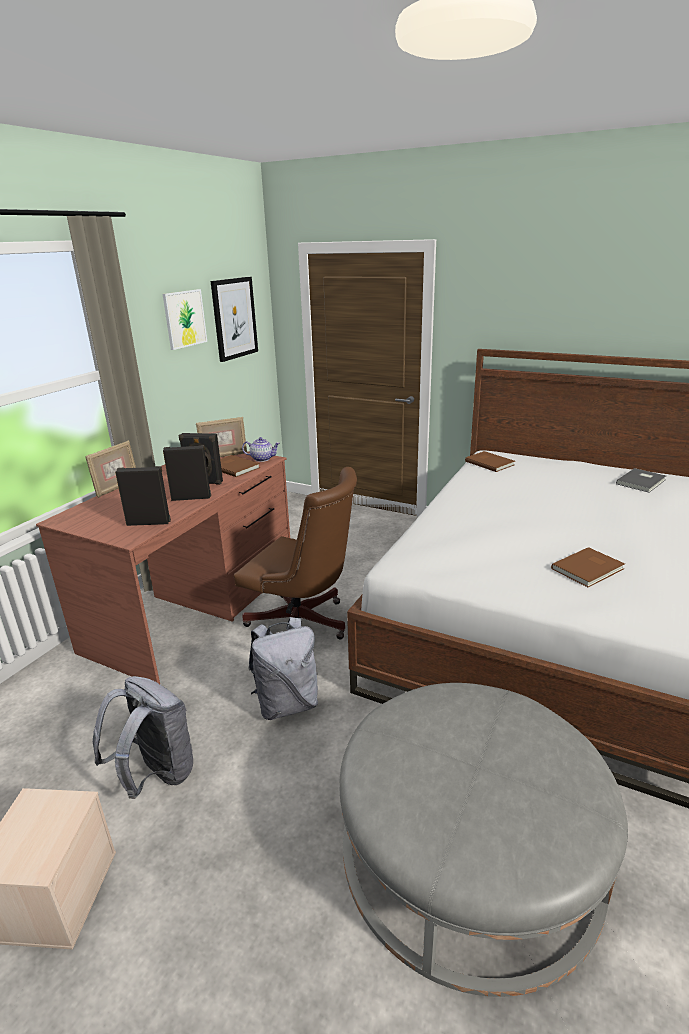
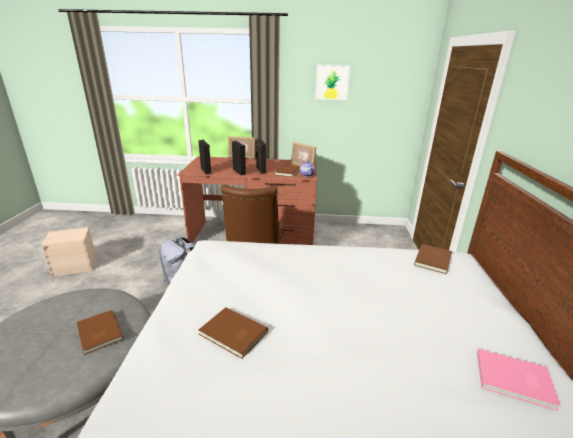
camera: 65 degrees right, 0 degrees up
(156, 774) = (132, 266): grey backpack -> none
(234, 318) = (382, 90): picture -> none
(491, 721) = (98, 333): none -> brown book
(642, 482) = (515, 381): grey book -> pink book

